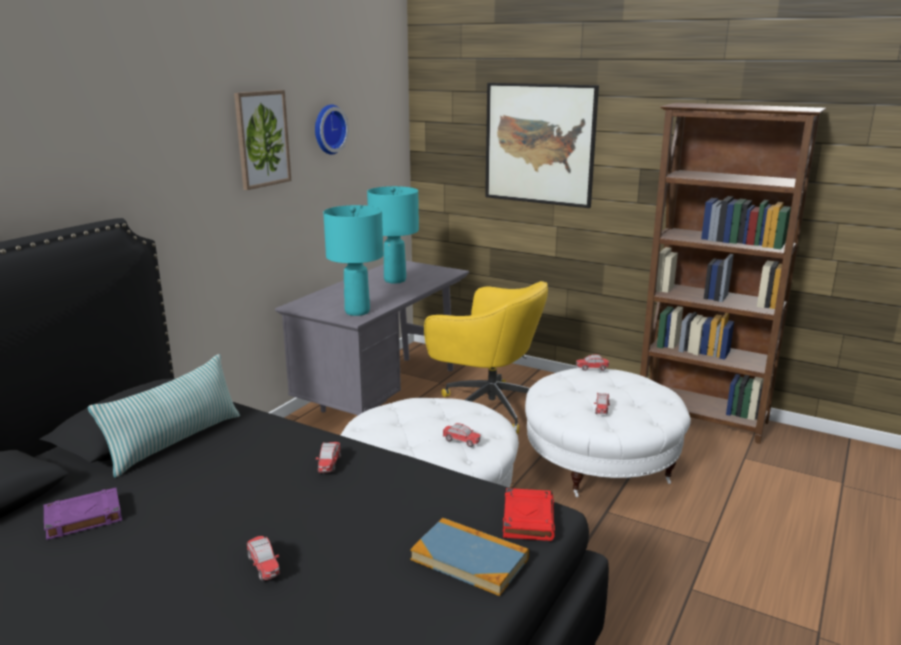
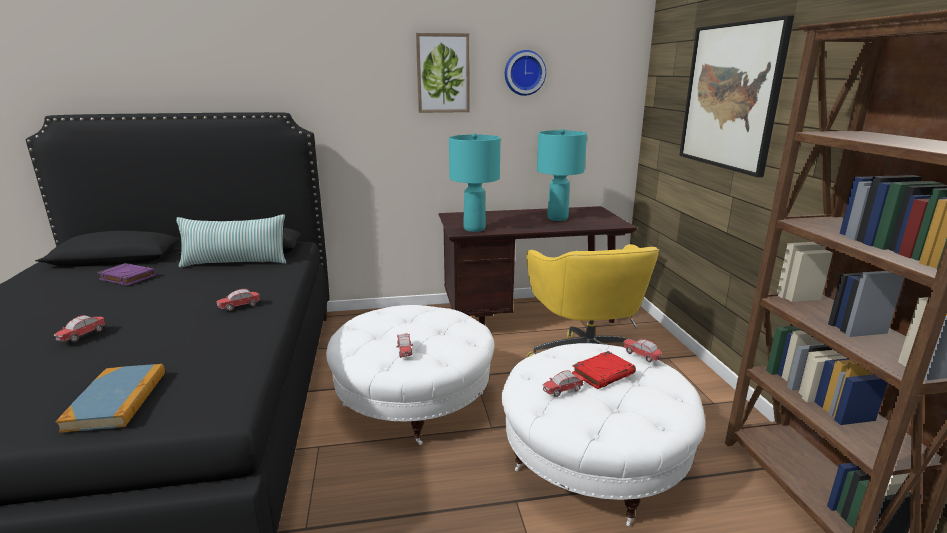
camera: 50 degrees right, 0 degrees up
(382, 394) = (529, 316): grey desk -> brown desk
(528, 518) = (203, 404): red book -> red book (603, 373)

